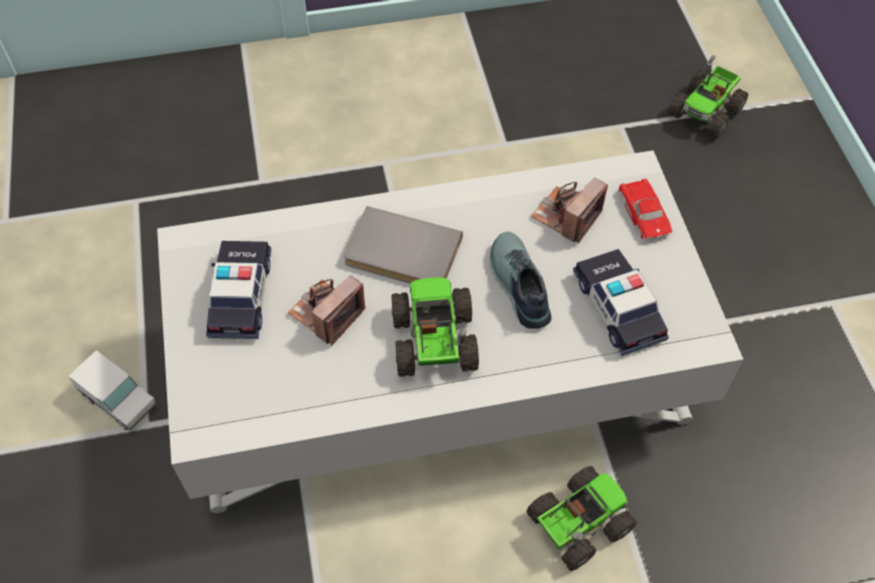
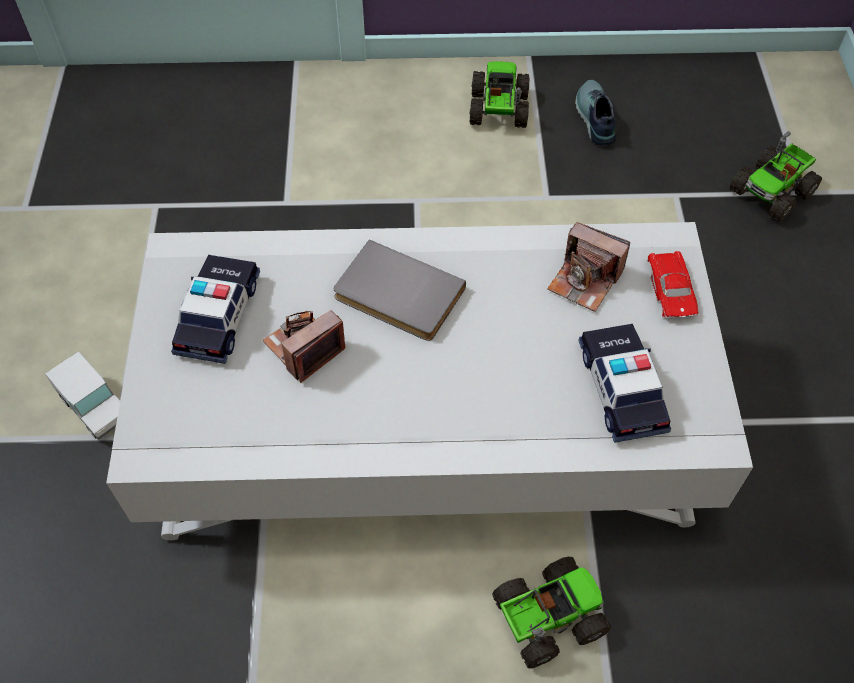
camera: 10 degrees right, 0 degrees up
(434, 342) = (411, 396): toy truck -> toy truck (498, 109)
(517, 285) = (514, 348): shoe -> shoe (593, 118)
(567, 216) = (585, 280): camera -> camera turned 105 degrees counterclockwise

